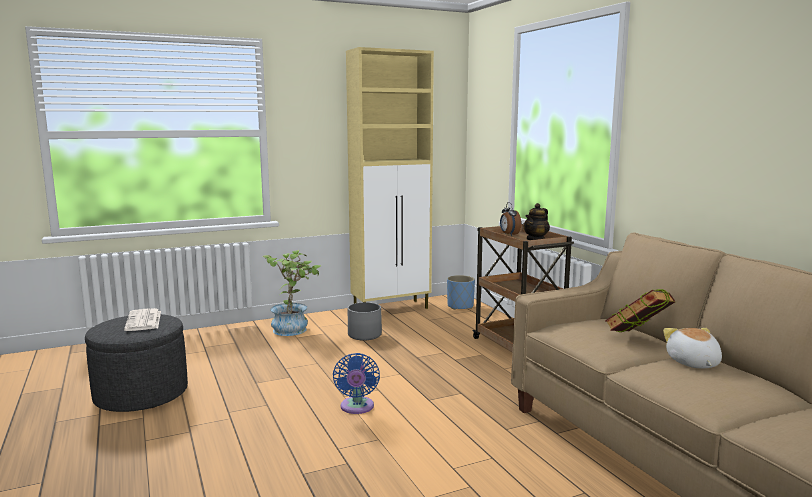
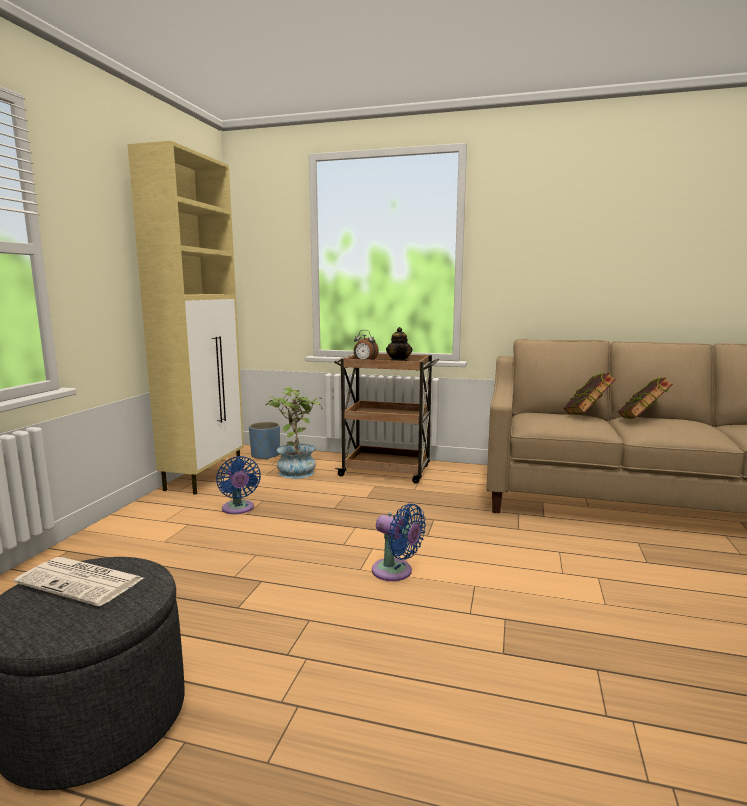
camera: 50 degrees left, 0 degrees up
(294, 328) = (136, 534): potted plant -> potted plant (296, 470)
(365, 335) = (238, 509): grey planter -> blue fan
(692, 363) = (641, 421): plush toy -> book

